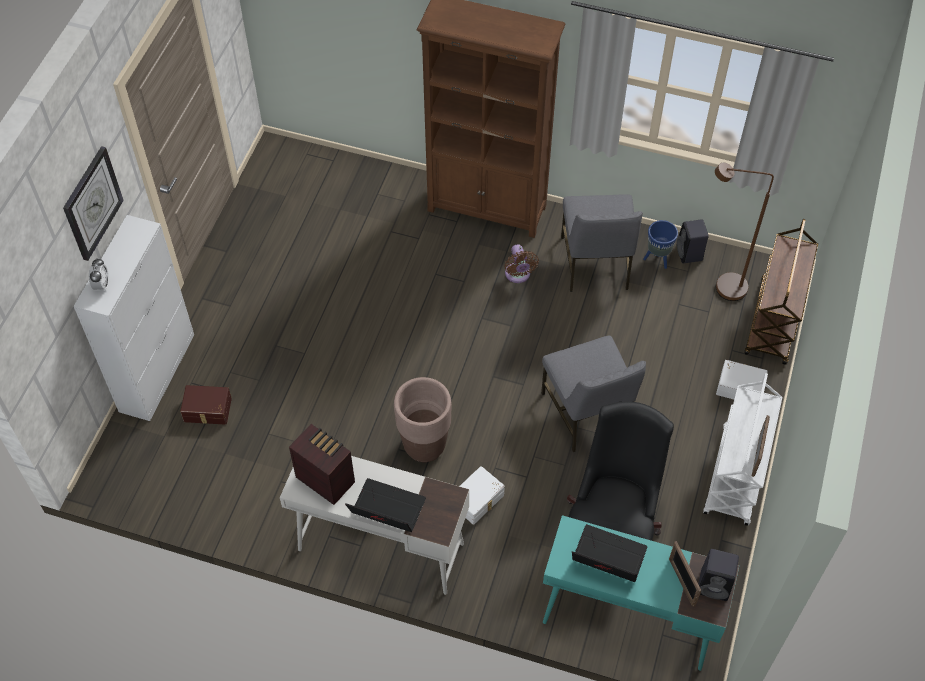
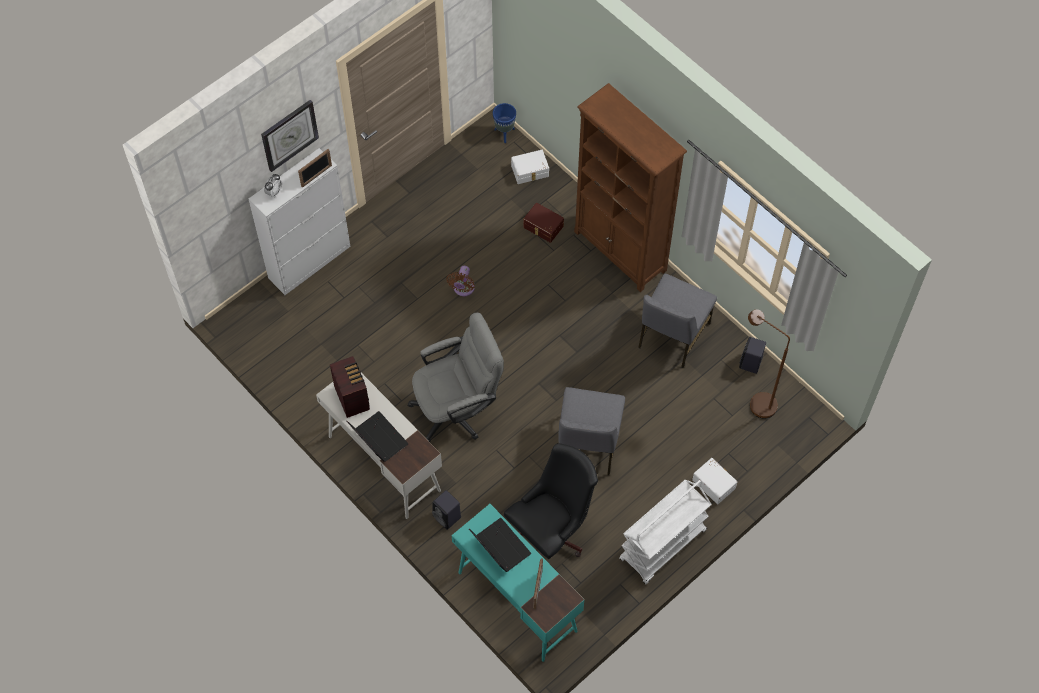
camera: 30 degrees right, 5 degrees up
(207, 411) = (327, 307): brown storage box -> brown storage box (542, 227)
(424, 446) = (458, 409): brown planter -> grey office chair
(478, 500) = (469, 466): white storage box -> white storage box (530, 171)
(518, 275) = (608, 315): brown fan -> brown fan (463, 289)
(657, 258) = (722, 355): blue planter -> blue planter (504, 133)
(715, 585) = (558, 603): black speaker -> black speaker (447, 517)
(757, 454) = (662, 535): picture frame -> picture frame (316, 176)
(773, 322) = (776, 449): brown cart -> none

